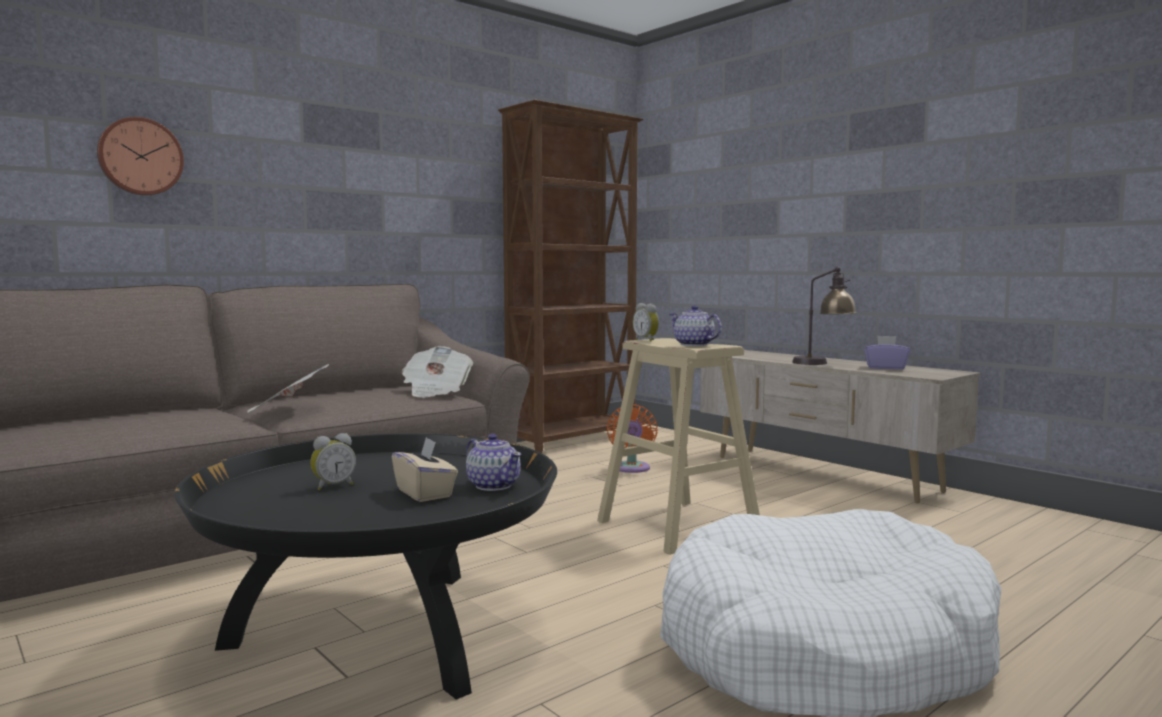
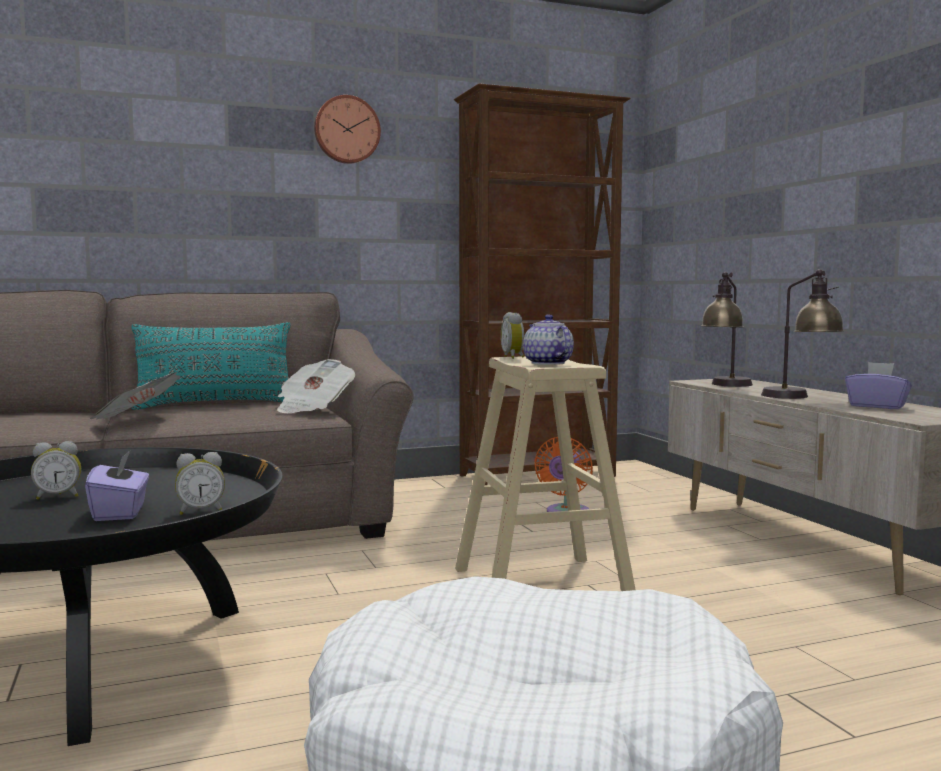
camera: 20 degrees right, 0 degrees up
(140, 157) = (60, 167): wall clock -> wall clock (346, 130)
(332, 394) = (215, 405): none -> turquoise pillow
(425, 493) = (120, 512): beige tissue box -> purple tissue box
(493, 485) = (201, 511): teapot -> alarm clock
(752, 356) = (726, 385): none -> table lamp

